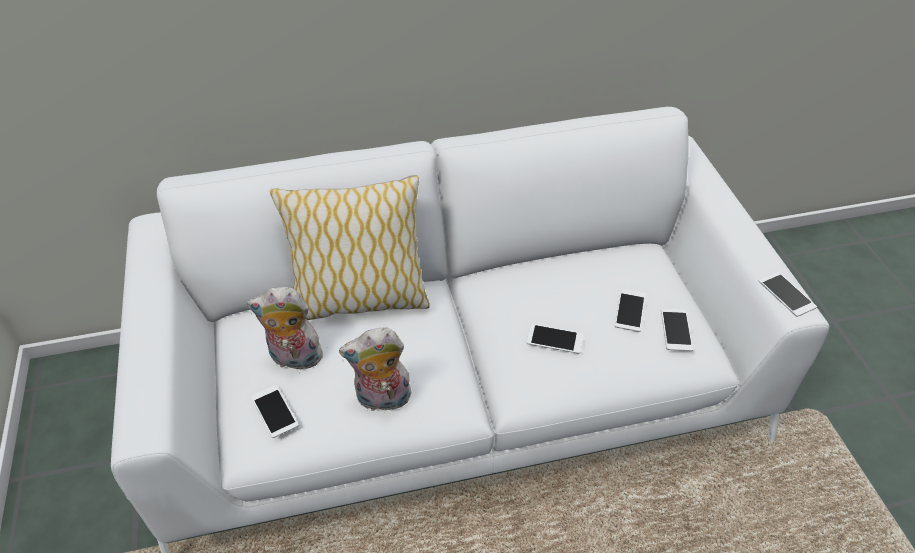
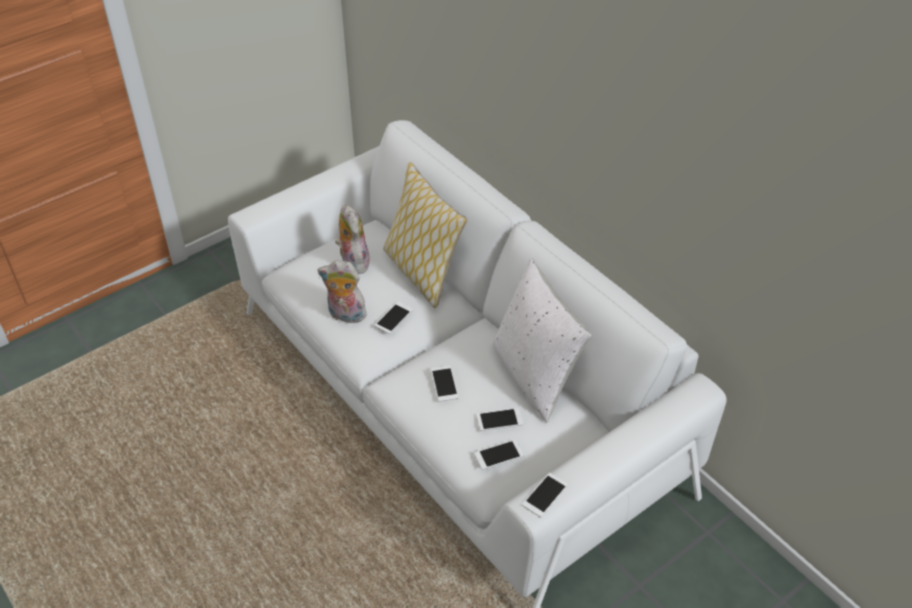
camera: 65 degrees right, 0 degrees up
(274, 411) = (310, 271): phone -> phone (394, 318)
(382, 400) = (345, 316): plush toy -> plush toy turned 45 degrees counterclockwise
(577, 262) = (535, 376): none -> white pillow

